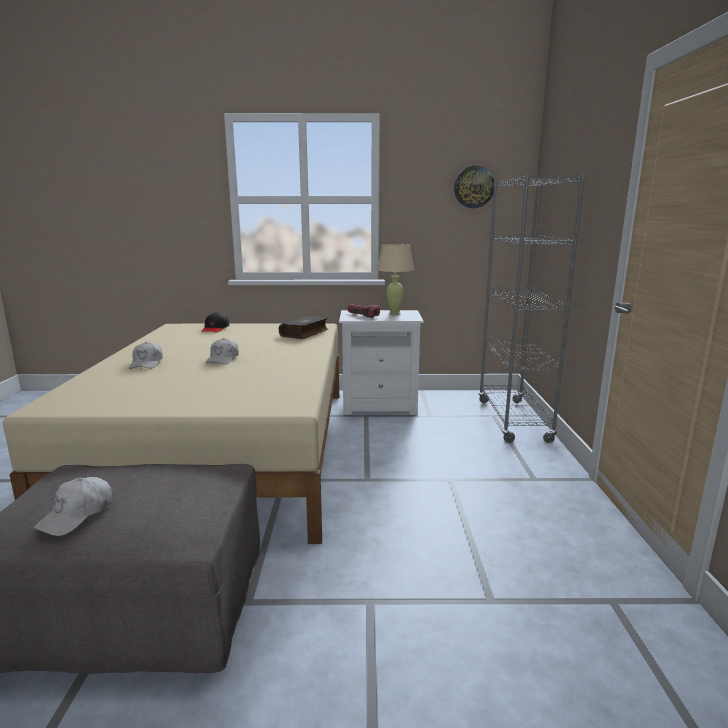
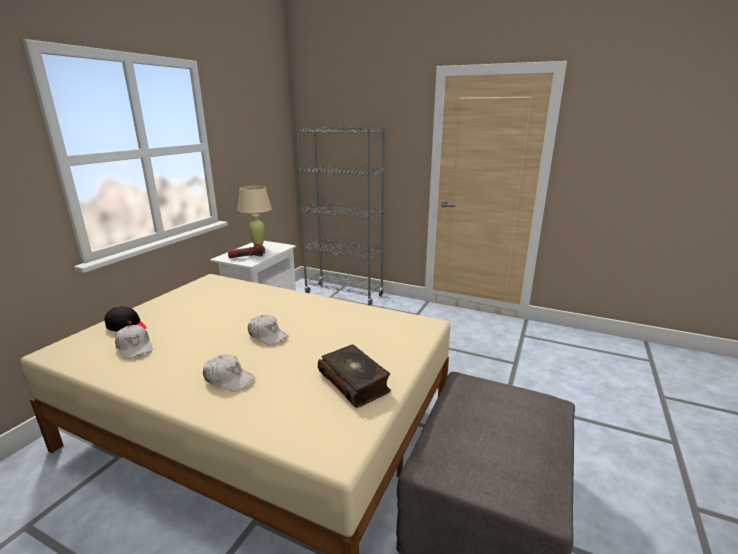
camera: 65 degrees left, 5 degrees up
(77, 515) = (529, 447): white cap -> white cap (135, 347)
(305, 333) = (227, 289): book -> book (354, 382)
(474, 187) = (264, 130): wall clock -> none

